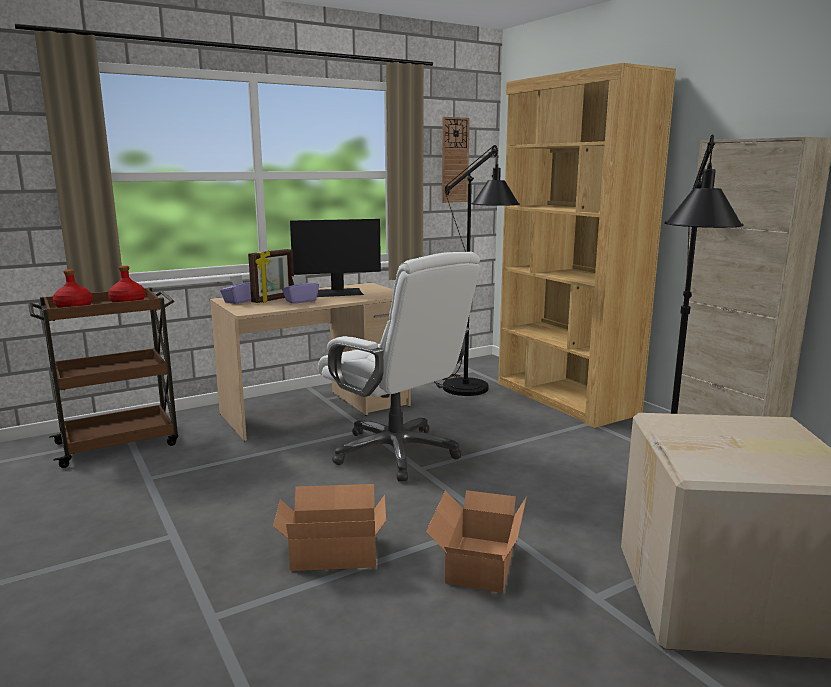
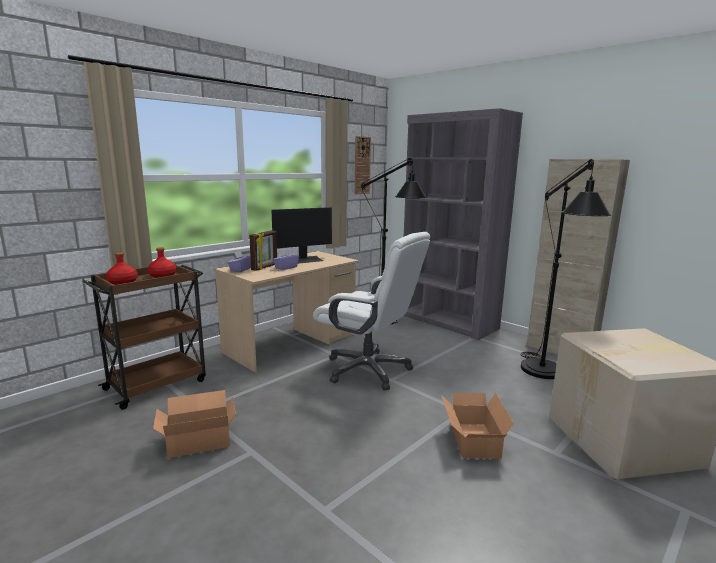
camera: 15 degrees left, 0 degrees up
(332, 551) = (374, 446): cardboard box -> cardboard box (197, 439)
(565, 398) = (448, 322): brown bookcase -> grey bookcase

